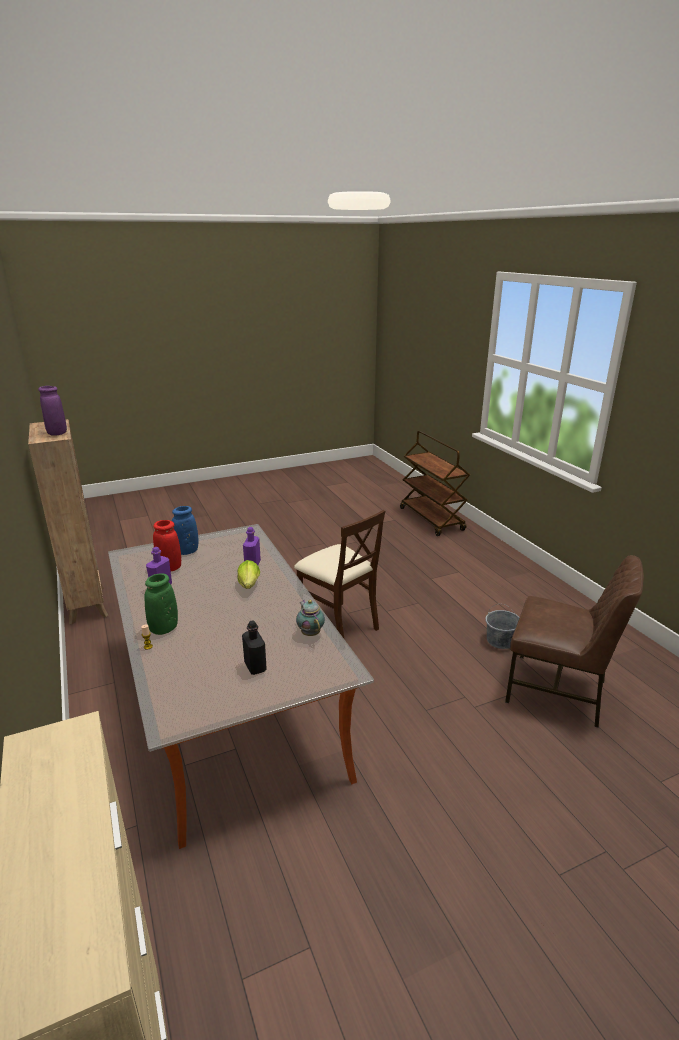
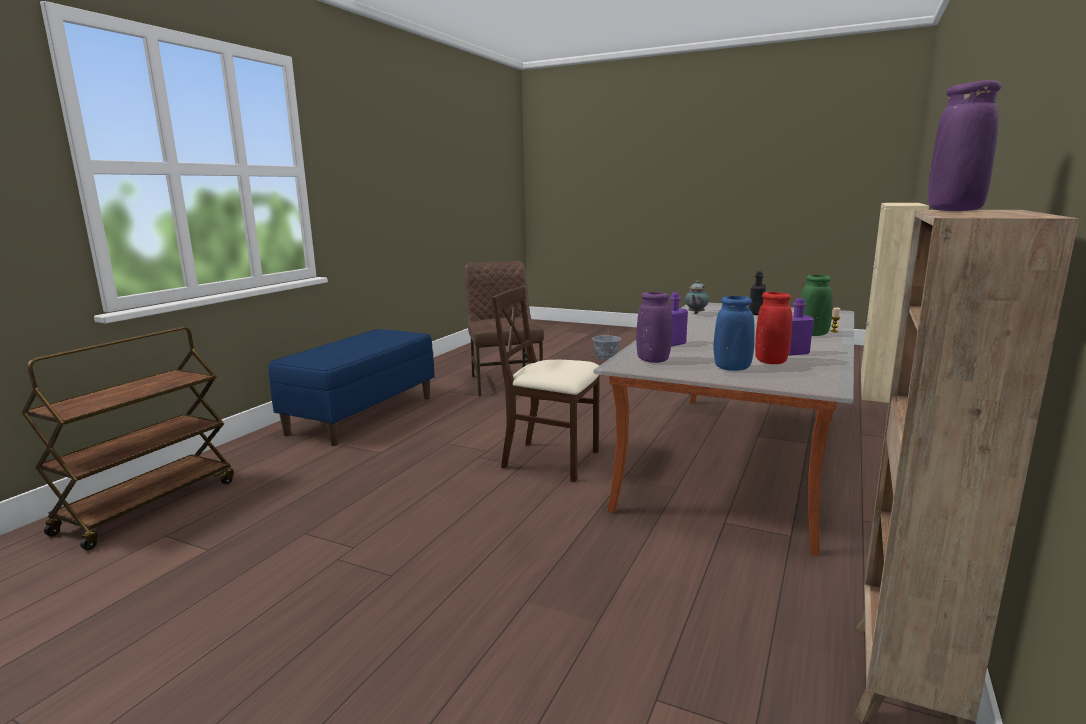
camera: 130 degrees left, 10 degrees down
(239, 541) = (653, 360): none -> purple vase
(249, 586) = (702, 335): lettuce -> none
(338, 625) = (552, 460): beige chair -> beige chair turned 75 degrees counterclockwise
(501, 641) = (466, 404): grey bucket -> grey bucket (606, 357)
(518, 591) = (362, 415): none -> blue bench

